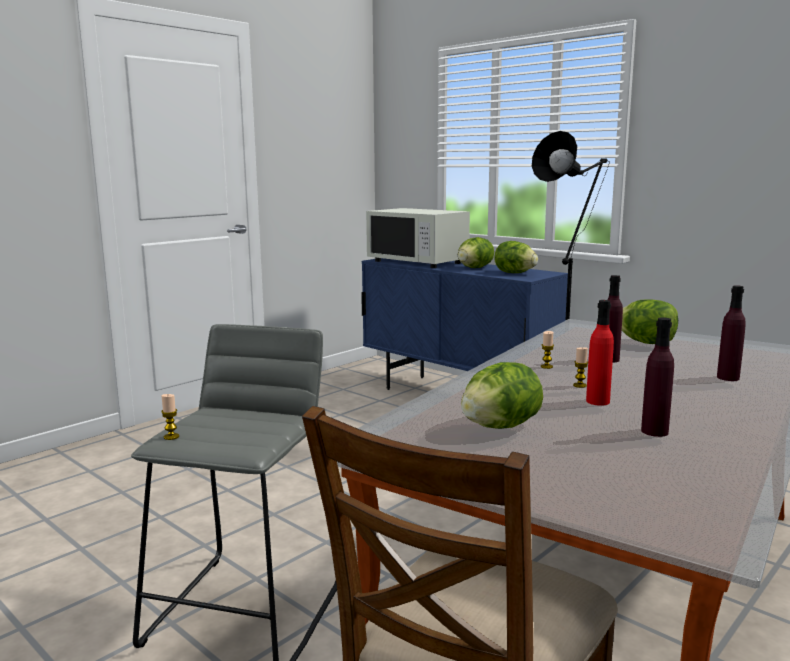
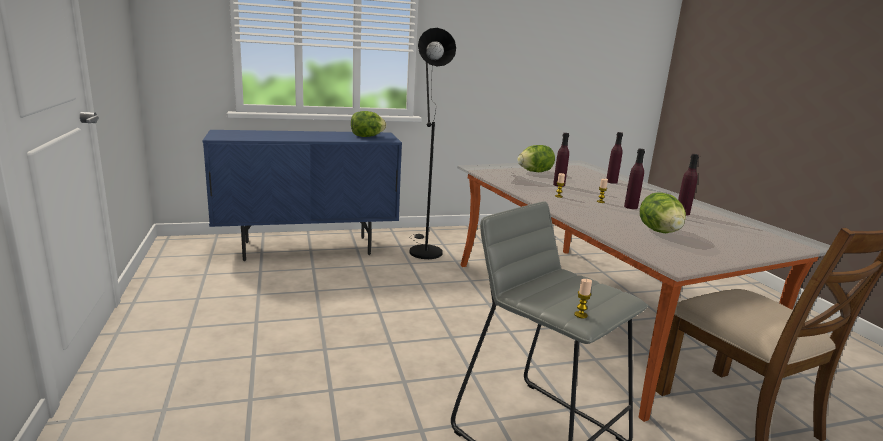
camera: 60 degrees left, 5 degrees up
(418, 262) = (260, 135): white microwave -> none
(474, 268) = (325, 136): lettuce -> none
(597, 401) = (630, 207): red bottle -> purple bottle

